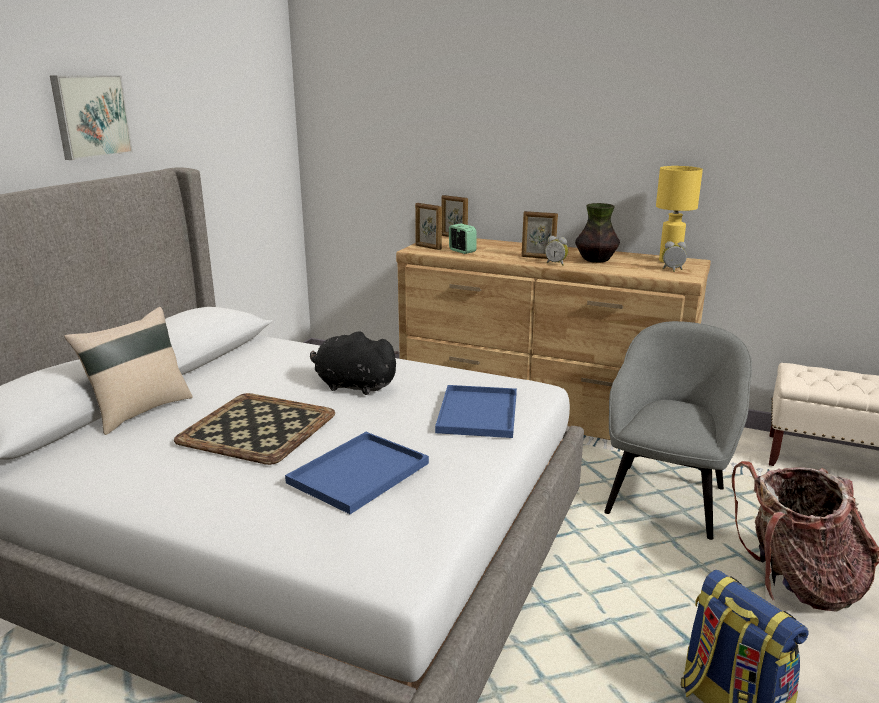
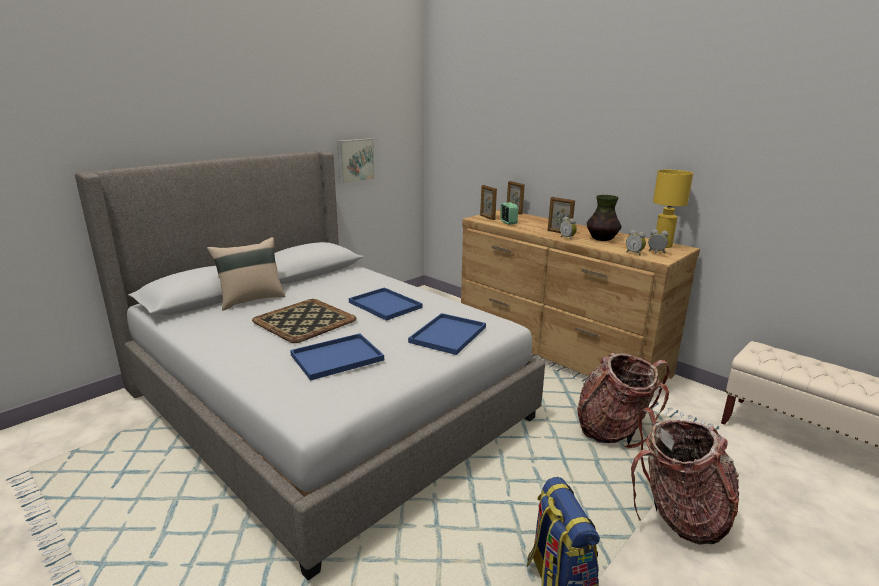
camera: 20 degrees right, 0 degrees up
(90, 116) = (264, 116): picture -> picture (355, 160)
(352, 386) = (383, 304): black plush toy -> blue tray
(651, 274) = (634, 253): none -> alarm clock
(666, 498) = (613, 429): grey armchair -> backpack

